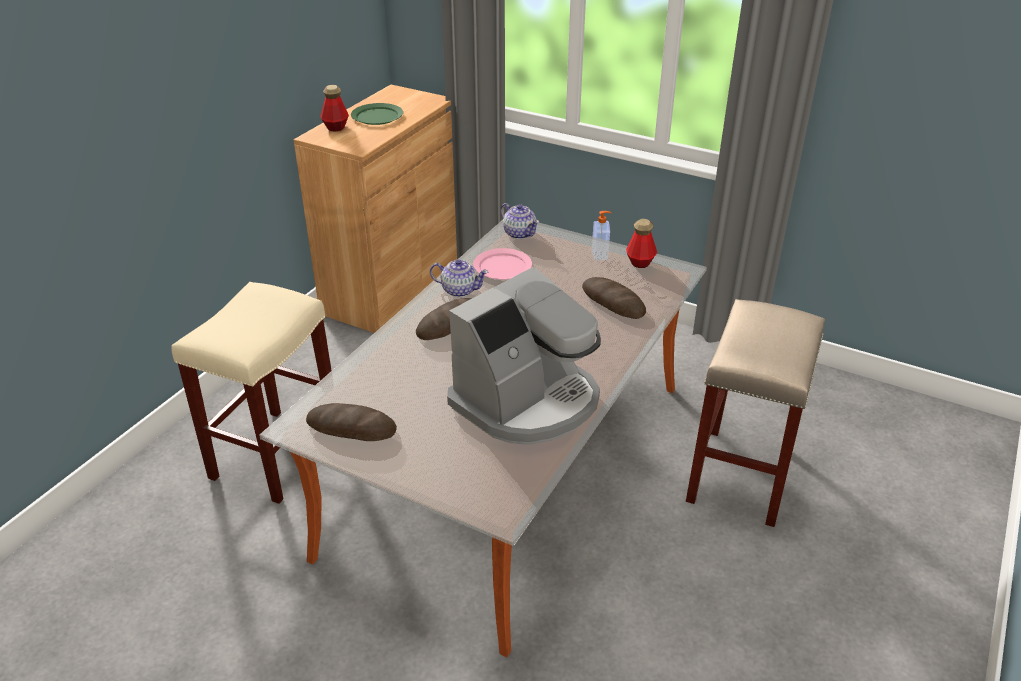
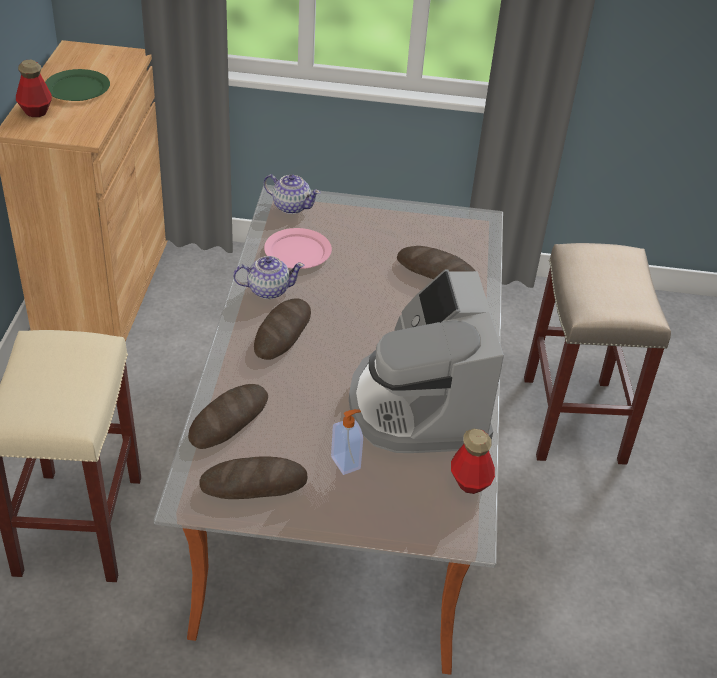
camera: 25 degrees left, 5 degrees up
(364, 377) = (229, 420): none -> bread
(528, 401) = (419, 406): coffee machine -> coffee machine turned 150 degrees clockwise
(600, 255) = (392, 218): soap dispenser -> soap dispenser (346, 462)
(640, 262) = (436, 218): bottle -> bottle (470, 482)

